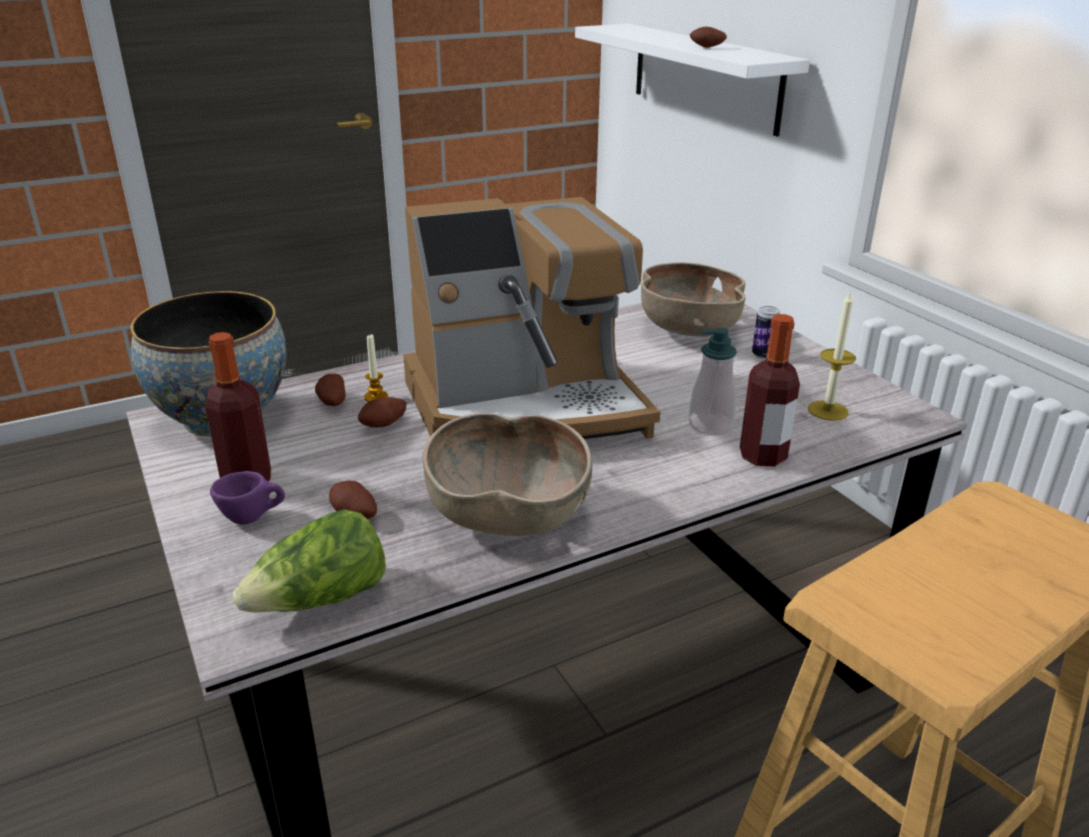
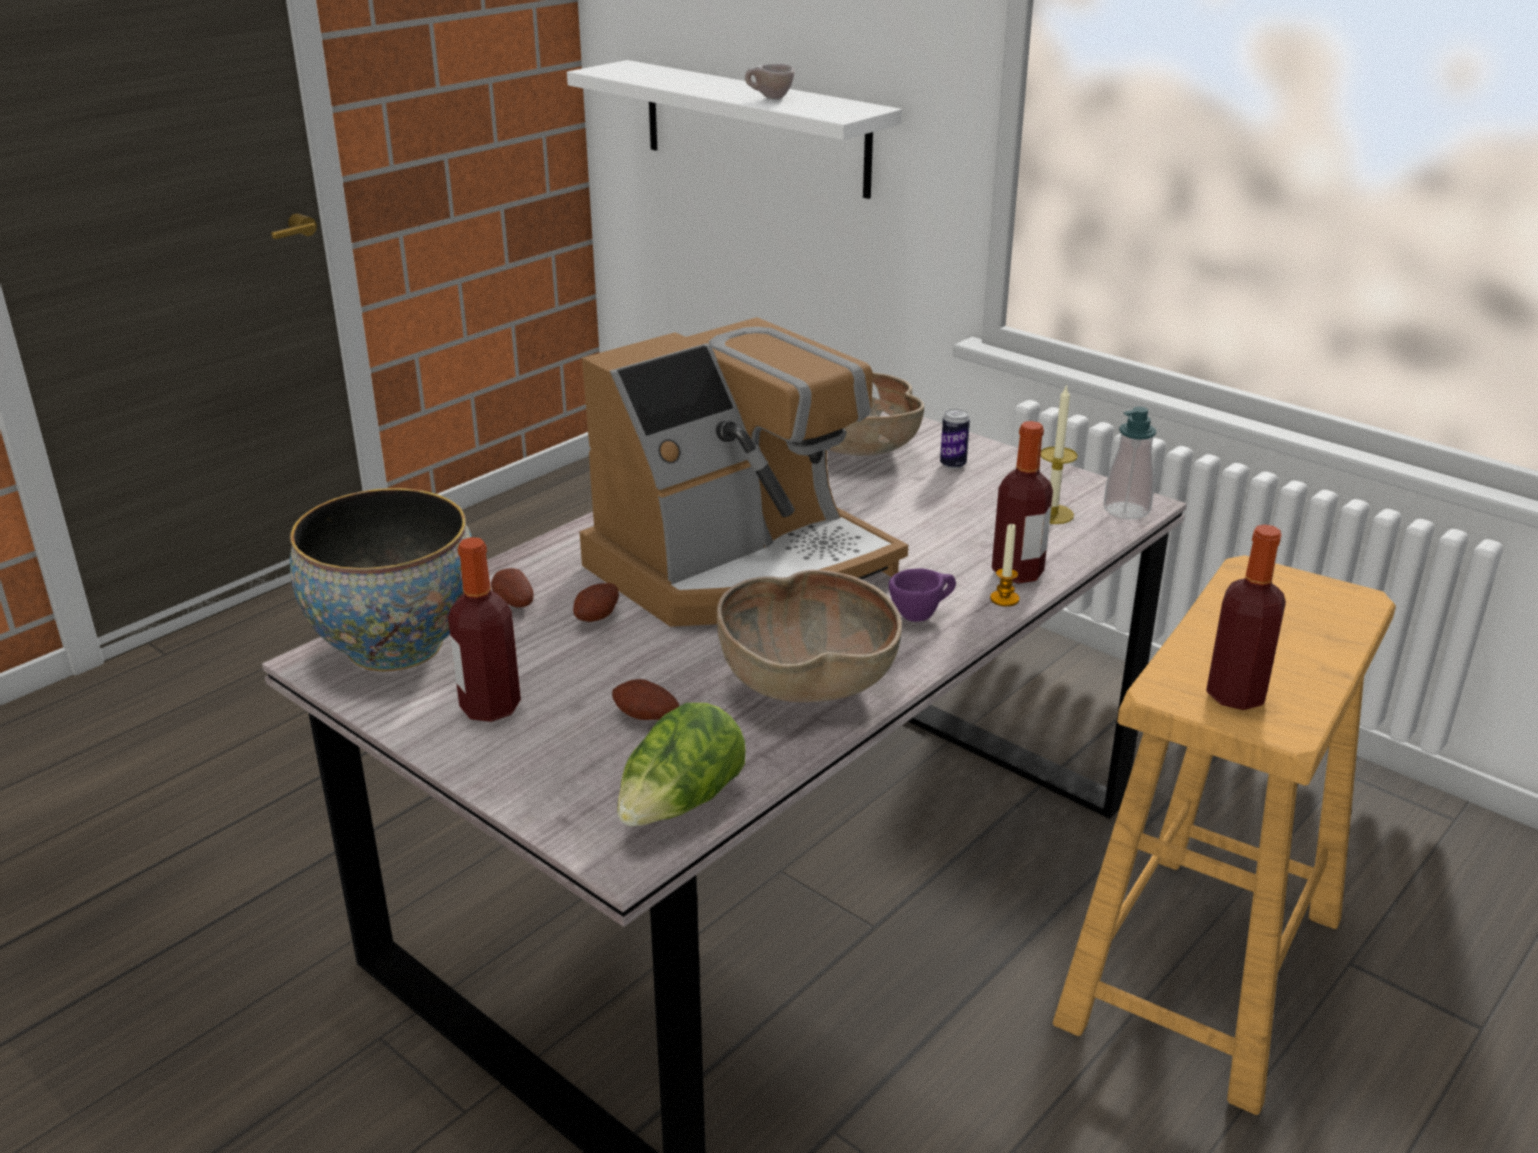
camera: 20 degrees left, 0 degrees up
(253, 518) = (535, 744): purple cup -> purple cup (921, 615)
(376, 397) = (561, 588): candle -> candle (1004, 599)
(707, 47) = (769, 98): potato -> beige cup
(710, 425) = (947, 551): soap dispenser -> soap dispenser (1126, 510)
(912, 622) = (1235, 695): none -> bottle

